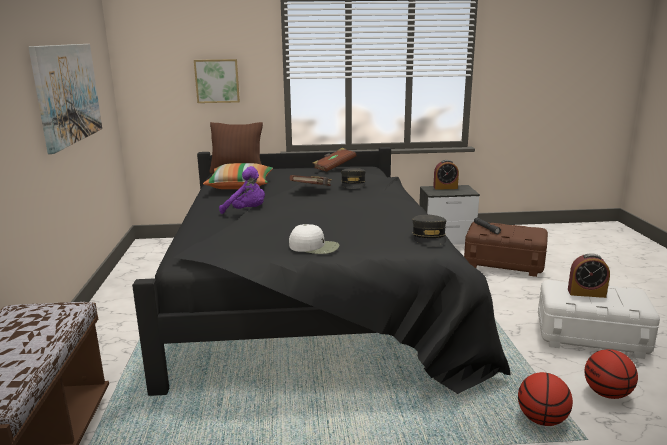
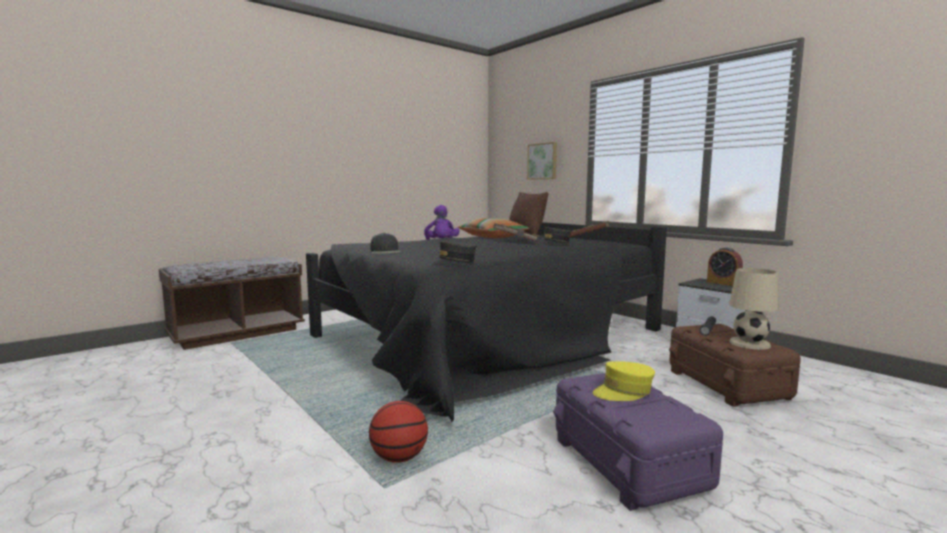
camera: 55 degrees right, 10 degrees down
(67, 93) = (410, 160): picture -> none
(314, 247) = (385, 252): white cap -> black cap
(524, 231) = (750, 343): none -> beige table lamp
(586, 293) = (623, 391): alarm clock -> yellow cap
(590, 336) = (629, 462): white storage box -> purple storage box
(607, 393) = (495, 490): basketball -> none

